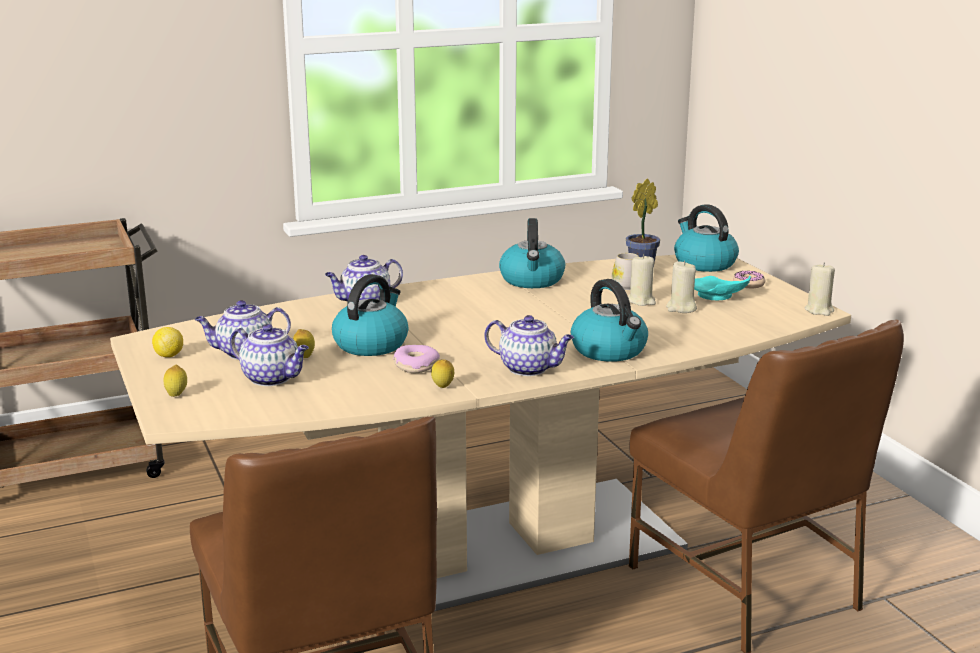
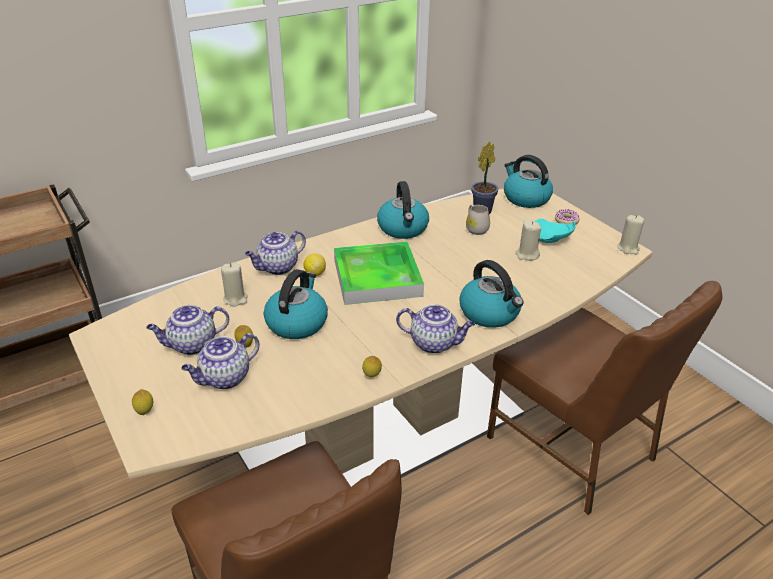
camera: 10 degrees left, 15 degrees up
(169, 355) = (126, 355): lemon -> lemon (315, 273)
(272, 378) = (224, 378): teapot -> teapot turned 120 degrees clockwise
(416, 366) = (341, 349): donut -> none
(482, 316) = (377, 277): none -> tray
(641, 301) = (494, 248): beige candle -> beige candle (235, 299)

